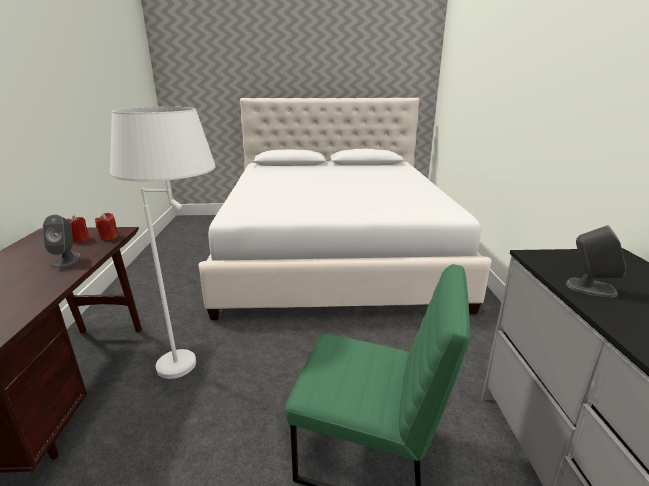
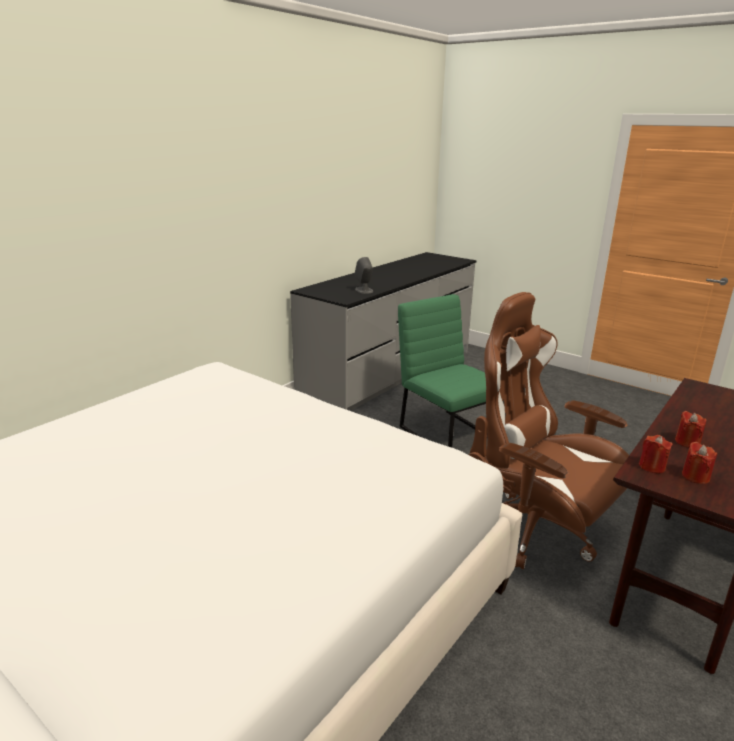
camera: 140 degrees left, 0 degrees up
(67, 260) = (687, 442): grey speaker -> red candle
(197, 366) = (539, 534): white floor lamp -> brown office chair

